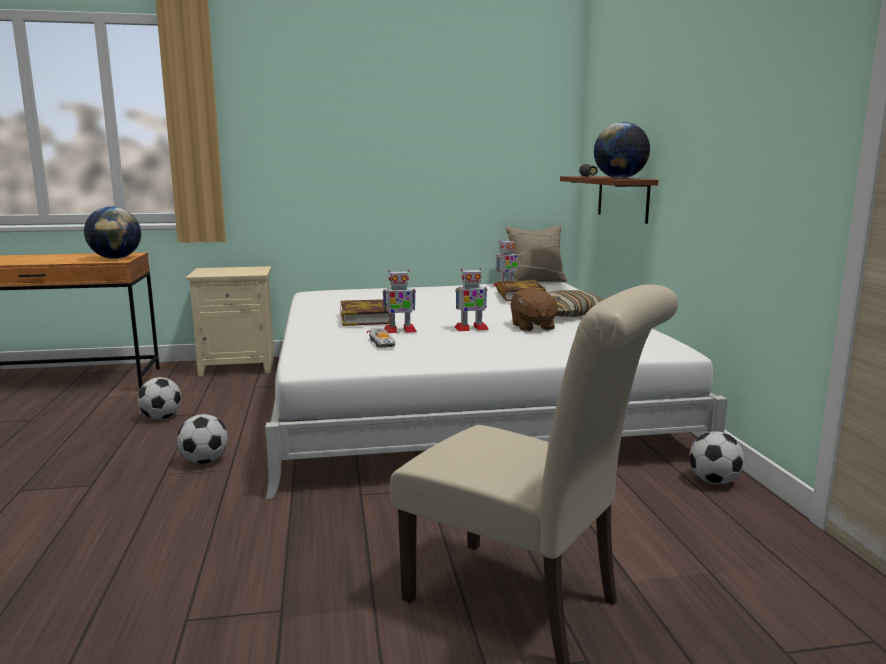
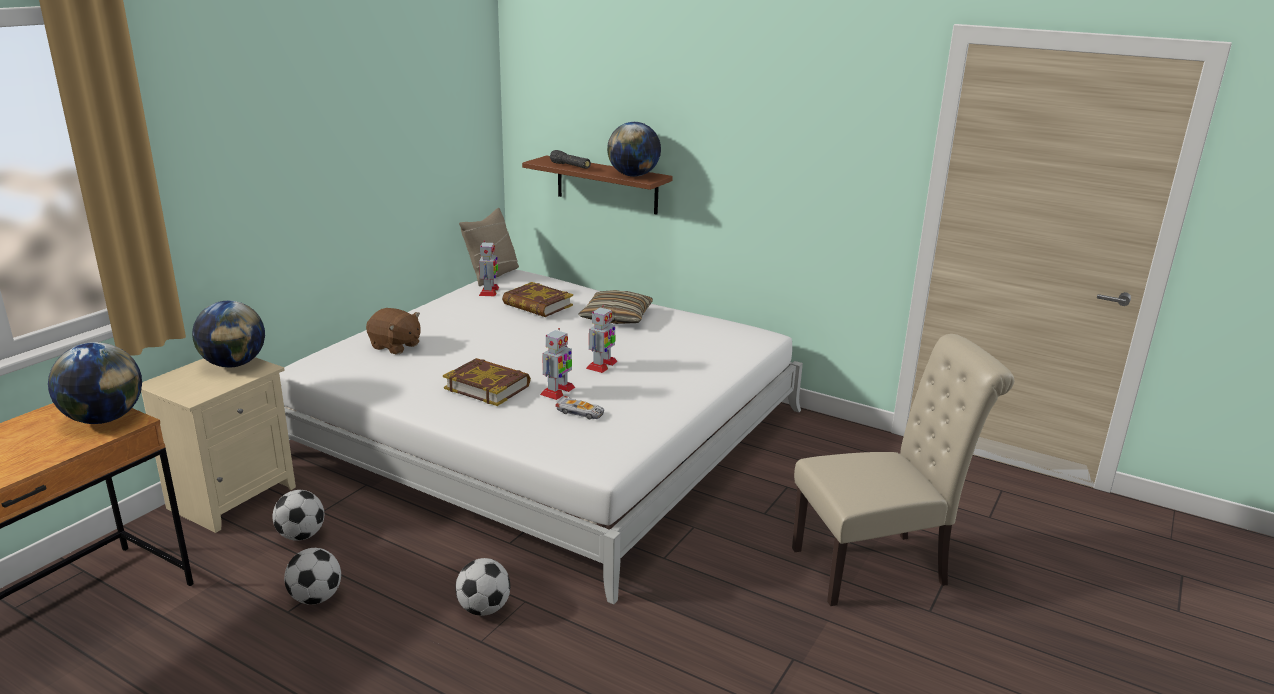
camera: 50 degrees left, 10 degrees up
(252, 270) = (234, 364): none -> globe
(532, 327) = (632, 344): brown plush toy -> brown plush toy (395, 346)
(713, 481) = (816, 428): football -> football (301, 535)

